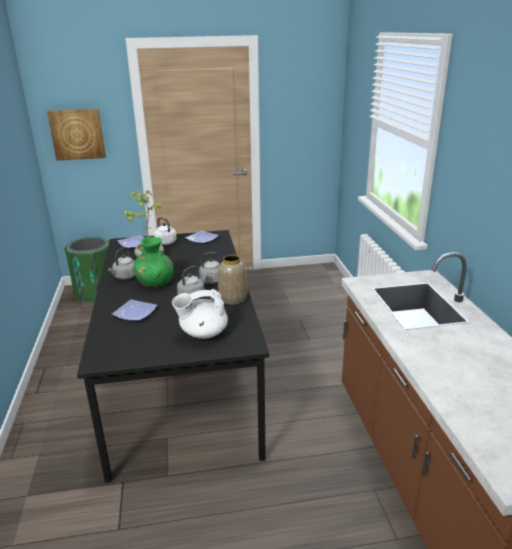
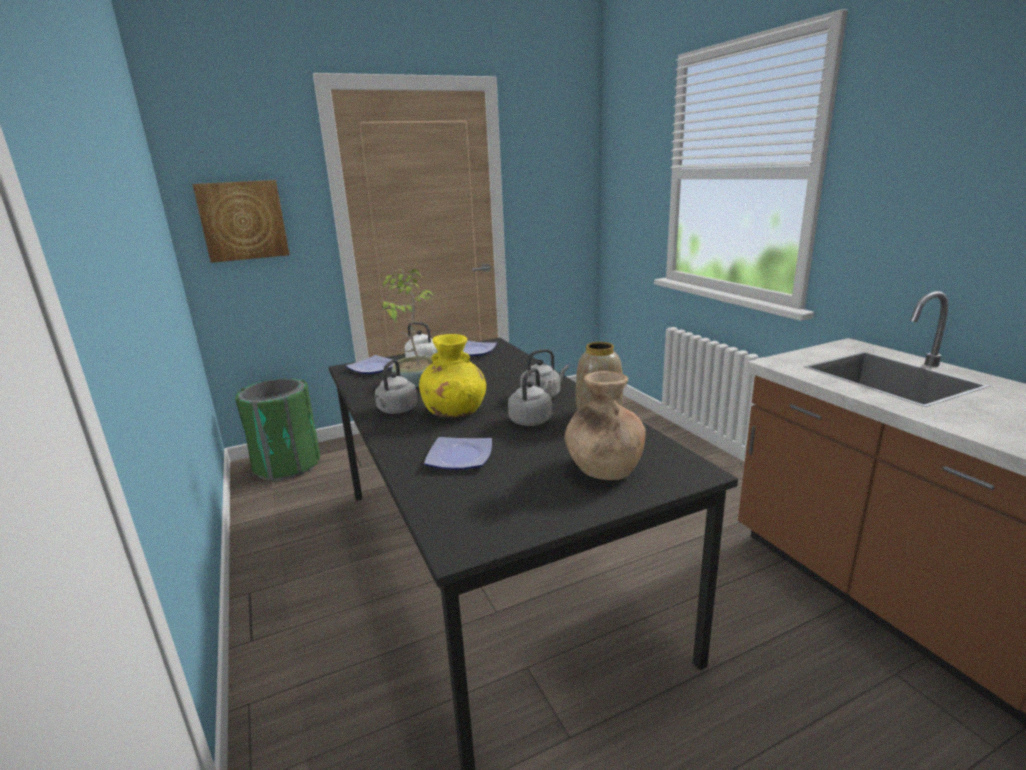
camera: 15 degrees left, 5 degrees down
(155, 283) = (455, 411): green vase -> yellow vase
(203, 333) = (603, 468): white teapot -> brown vase

